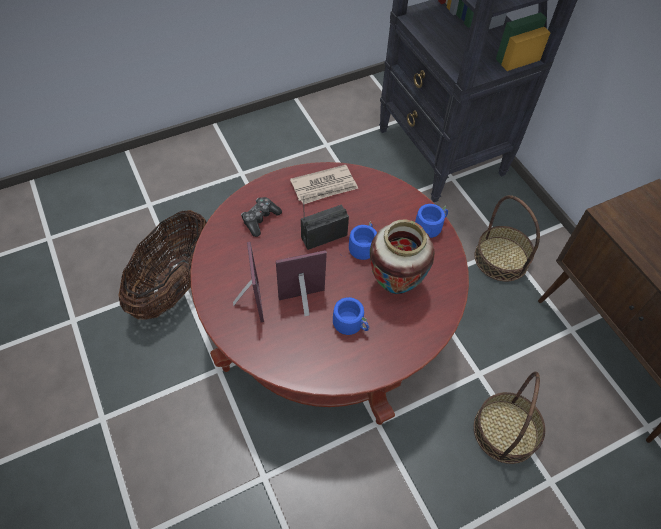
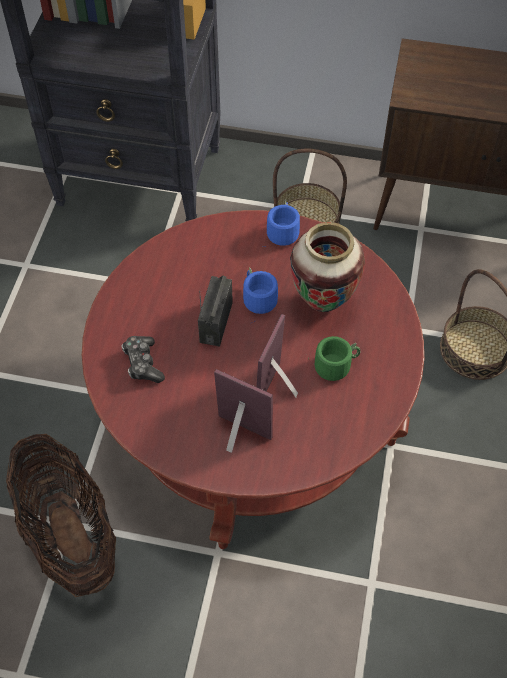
camera: 50 degrees left, 0 degrees up
(324, 186) = (154, 282): newspaper -> none
(352, 323) = (335, 364): blue mug -> green mug

